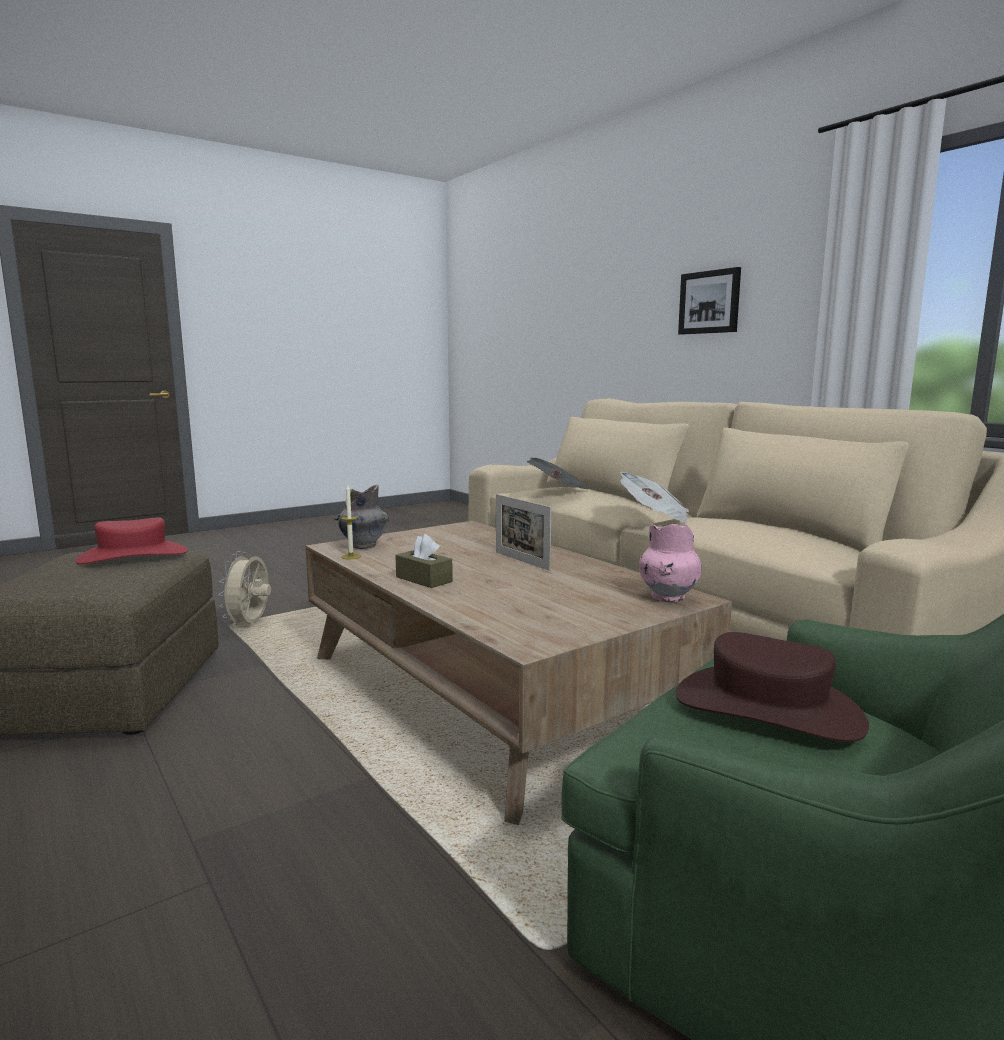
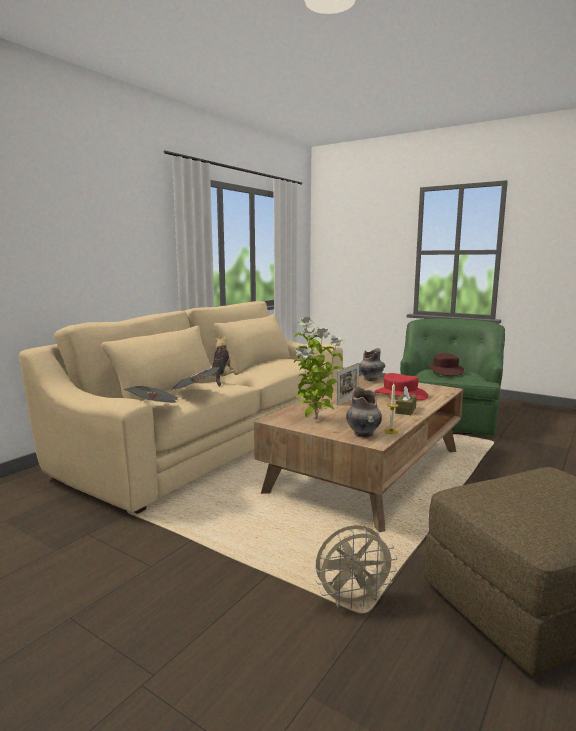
camera: 110 degrees left, 0 degrees up
(133, 556) = (502, 499): red hat -> red hat (400, 394)
(446, 537) = (315, 419): none -> potted plant
(637, 503) = (221, 379): none -> plush toy
(655, 516) = (261, 375): newspaper -> newspaper (155, 409)
(668, 597) = (370, 379): pink vase -> grey vase
(709, 302) = (92, 241): picture -> none

